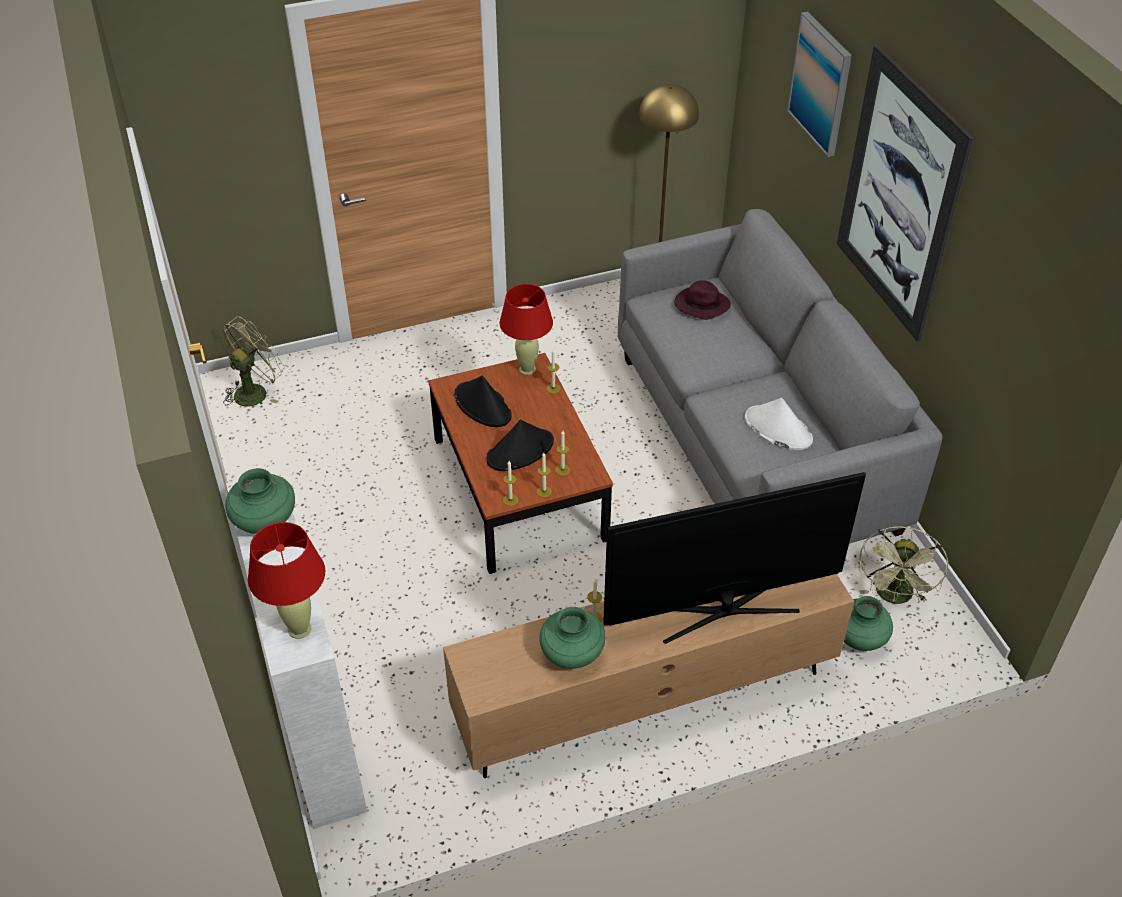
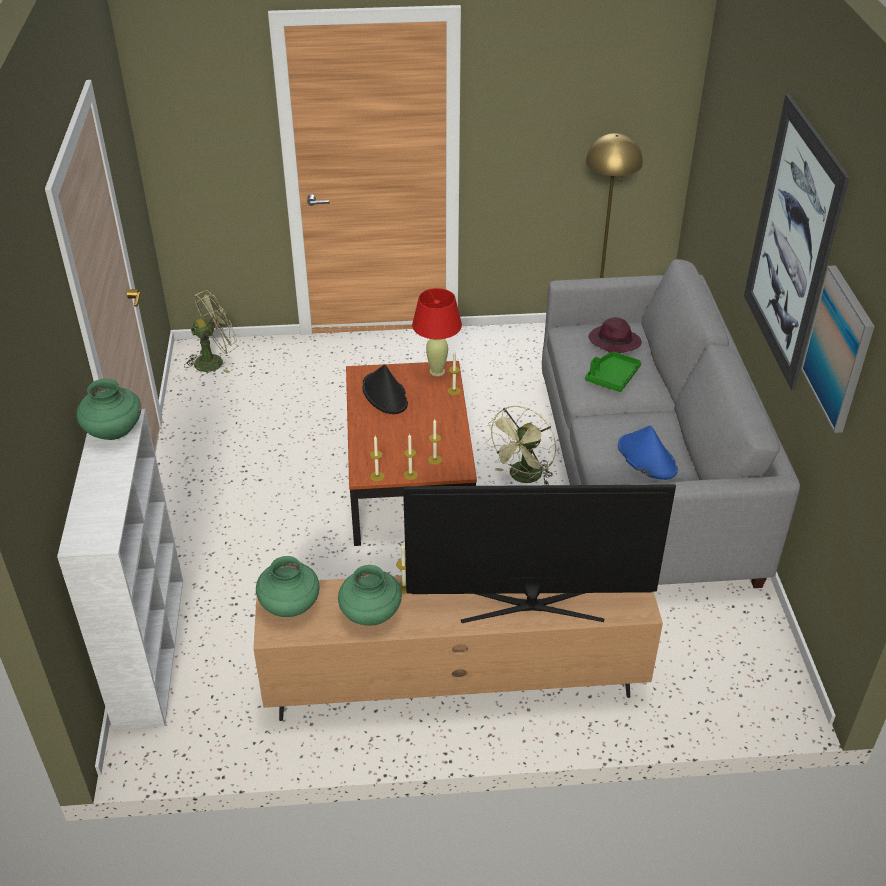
camera: 15 degrees right, 5 degrees down
(299, 629) = (99, 523): red table lamp -> none
(520, 450) = (403, 437): black hat -> none
(713, 346) = (612, 377): none -> green tray
(777, 429) = (646, 458): white hat -> blue hat
(821, 84) = (747, 139): picture -> picture (839, 349)
(860, 638) = (685, 674): green vase -> green vase (290, 606)
(894, 597) = (734, 643): green fan -> green fan (523, 478)

